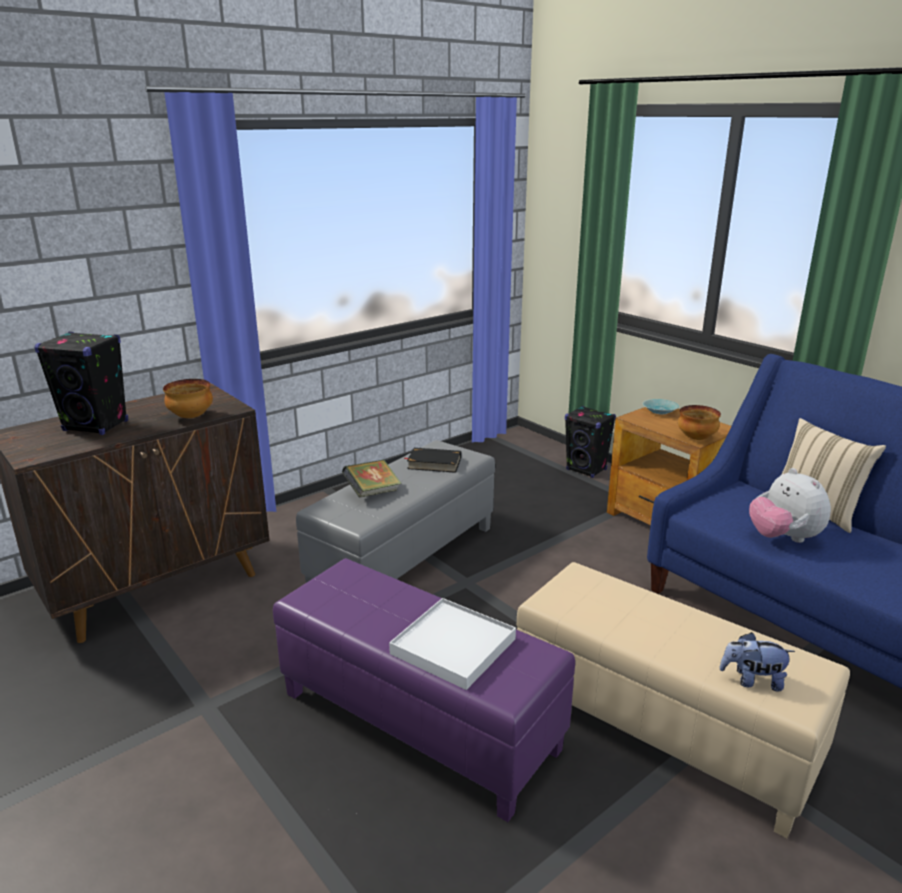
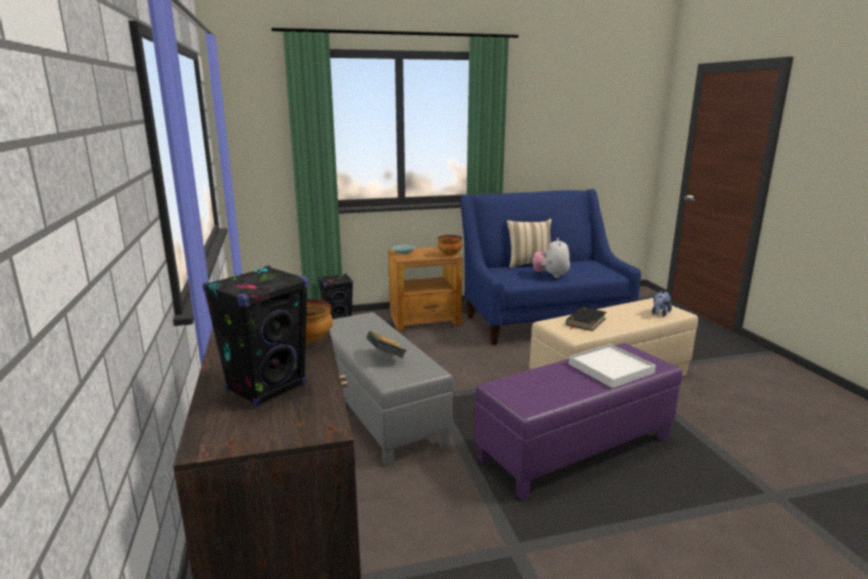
camera: 65 degrees left, 5 degrees down
(434, 463) = (362, 329): black book -> black book (585, 321)
(783, 538) = (550, 276): plush toy -> plush toy turned 90 degrees clockwise

